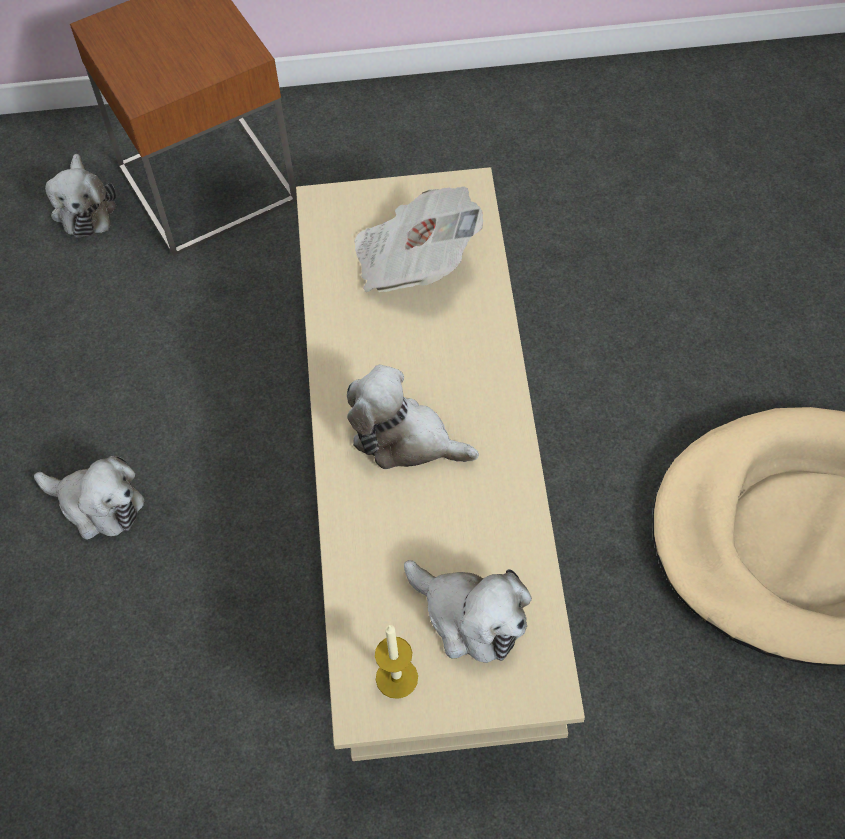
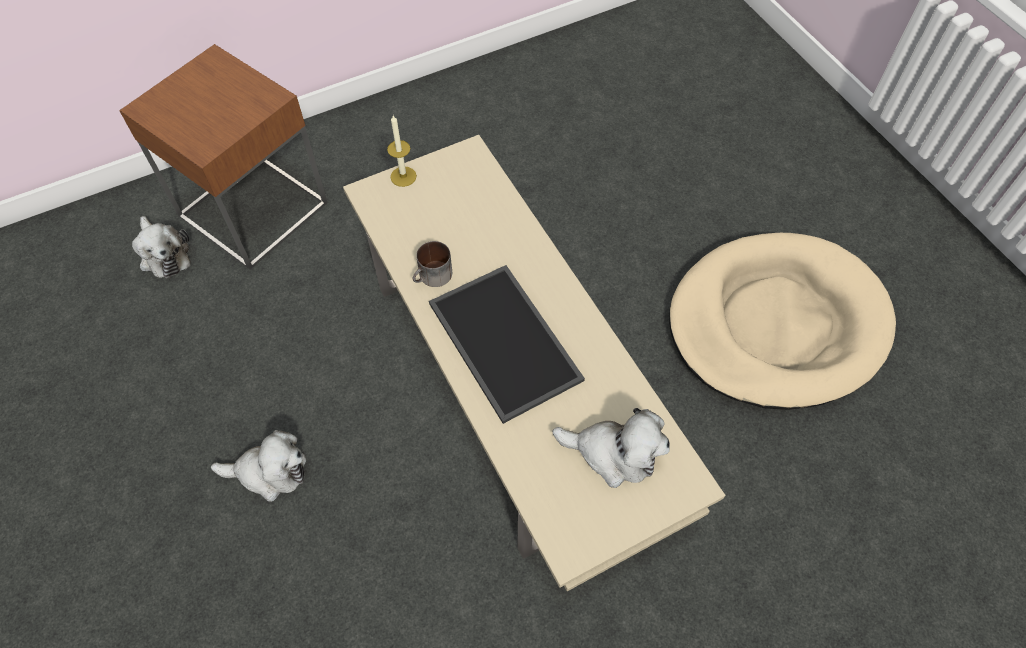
camera: 25 degrees left, 0 degrees up
(352, 331) = (433, 277): none -> mug
(396, 678) = (582, 517): candle -> candle (403, 176)
(405, 438) = (507, 341): plush toy -> tray
(415, 261) = (455, 214): newspaper -> none

